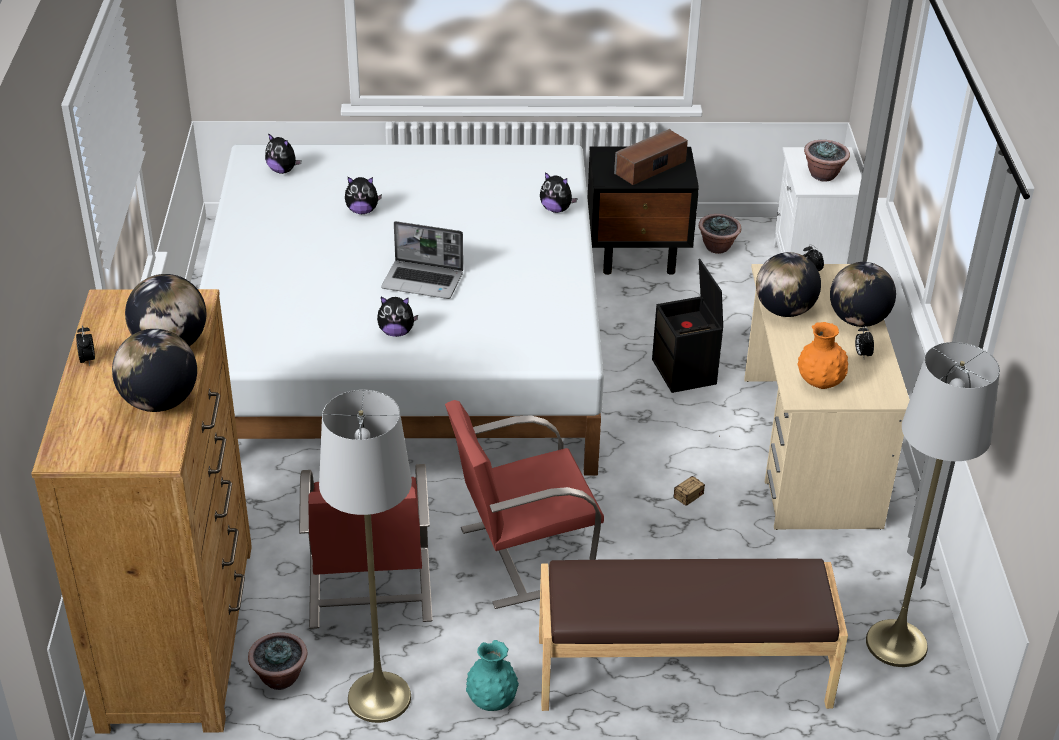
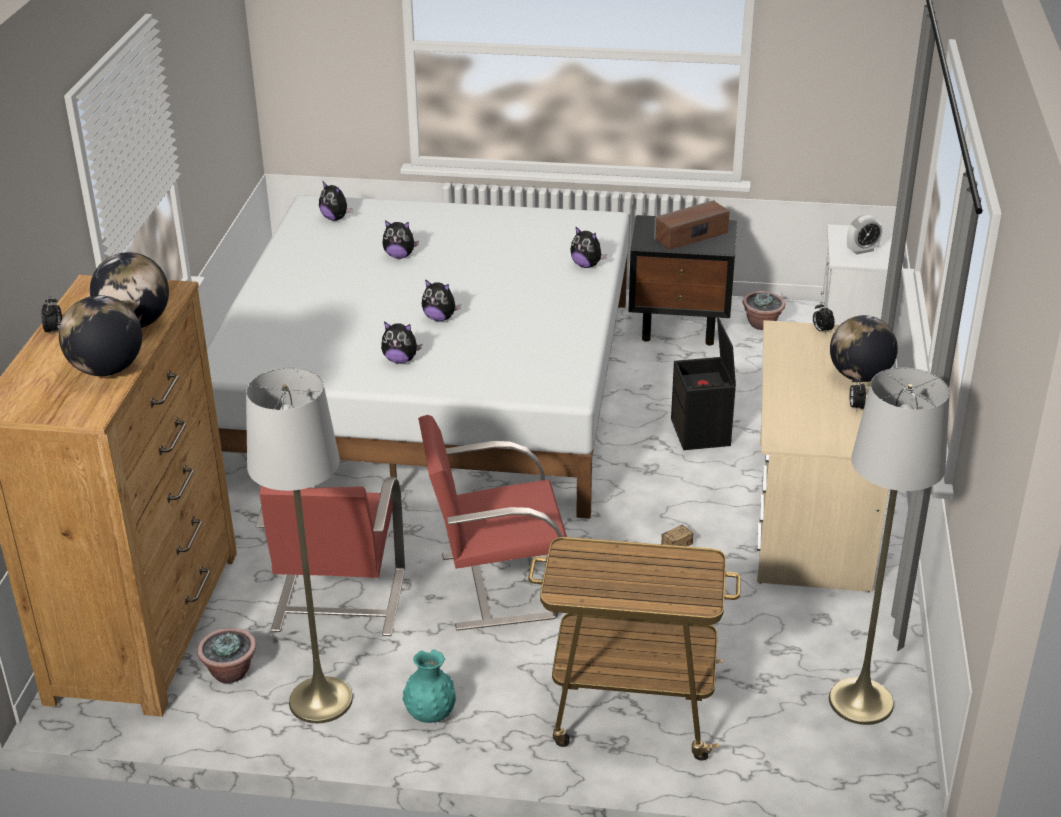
camera: 10 degrees right, 5 degrees down
(423, 281) = (440, 318): laptop -> plush toy
(683, 673) = (630, 707): brown bench -> cart
(784, 310) = (785, 363): globe -> none
(819, 383) = (804, 430): orange vase -> none
(823, 175) = (862, 250): potted plant -> alarm clock

